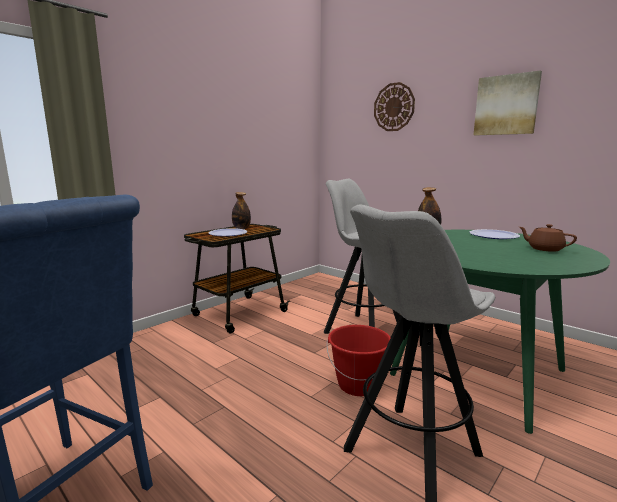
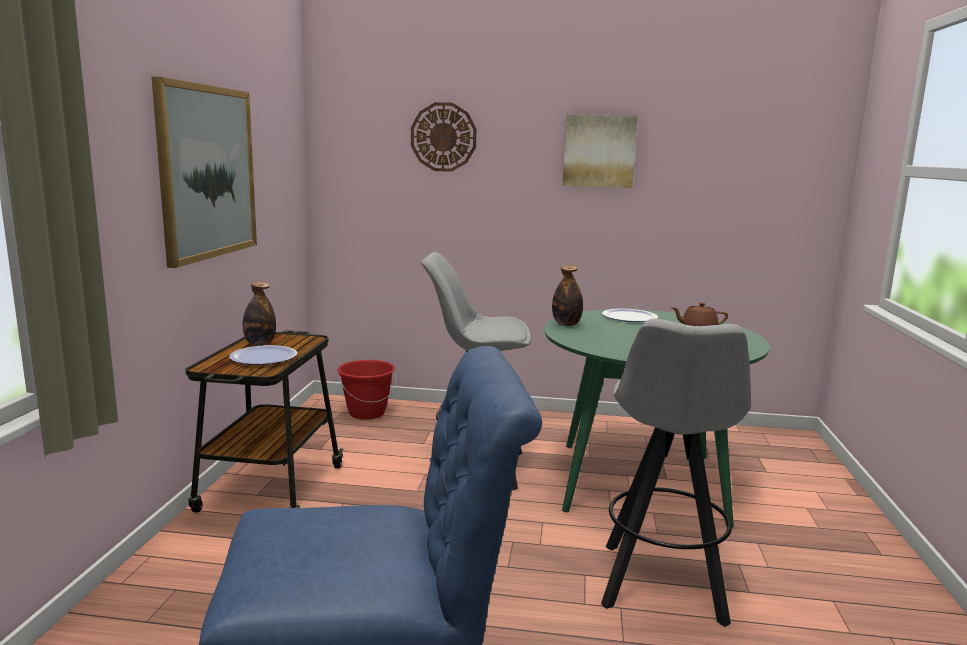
camera: 35 degrees left, 0 degrees up
(223, 129) = (207, 172): none -> picture
(358, 385) = (543, 535): red bucket -> red bucket (367, 413)

